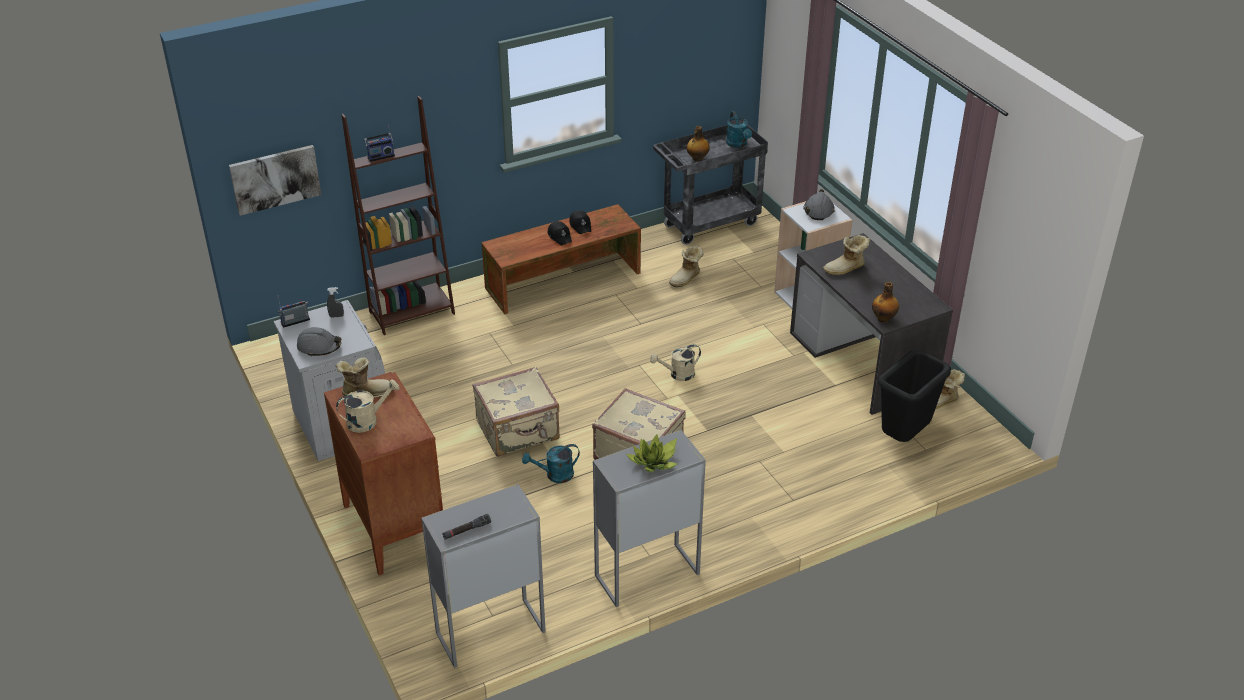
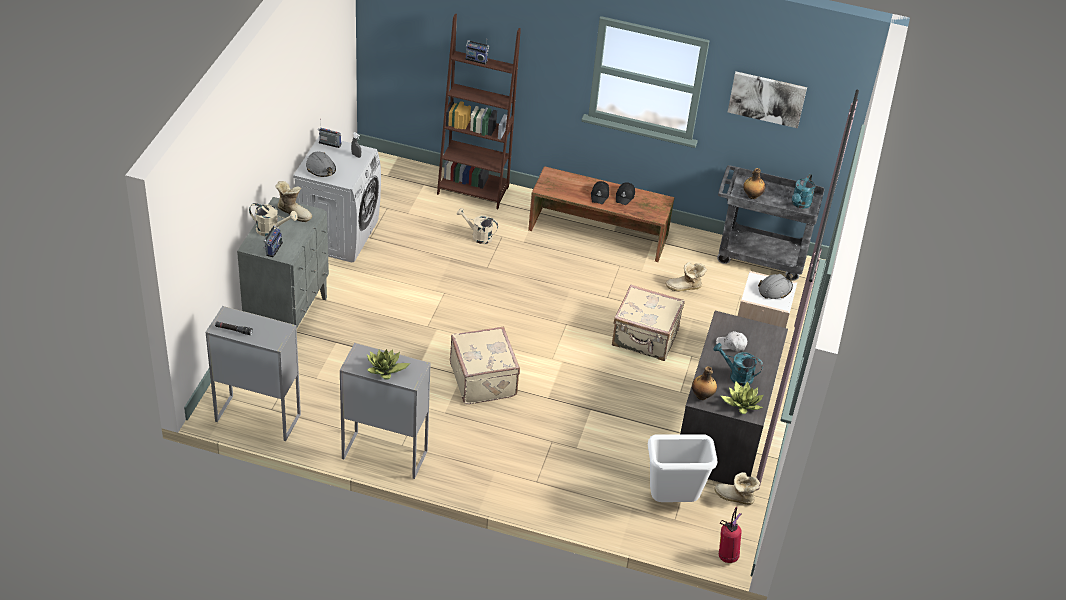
camera: 40 degrees right, 5 degrees up
(275, 179) = (398, 37): picture -> picture (767, 98)
(393, 435) = (273, 248): none -> radio
(394, 527) = (288, 318): brown dresser -> grey dresser
(518, 431) = (432, 313): beige suitcase -> beige suitcase (645, 339)
(554, 475) = (415, 356): turquoise watering can -> turquoise watering can (736, 375)
(677, 375) = (581, 348): beige watering can -> beige watering can (478, 236)
(845, 269) = (731, 345): boot -> white cap
(903, 437) = (671, 500): black trash can -> white trash can
(916, 304) = (742, 403): none -> potted plant
(994, 447) = (727, 555): none -> fire extinguisher

